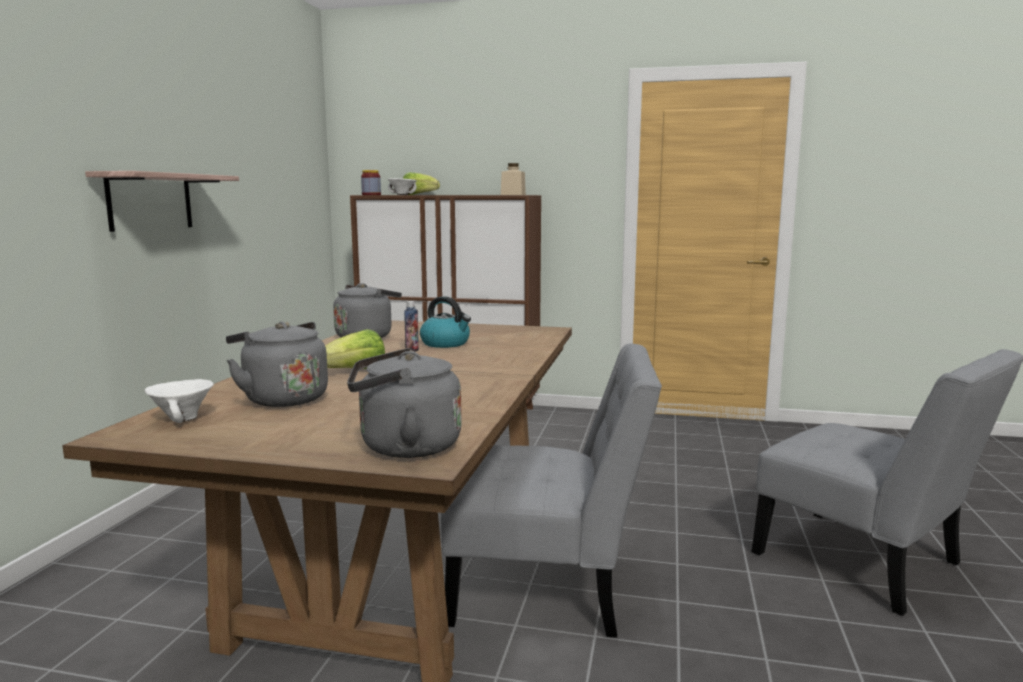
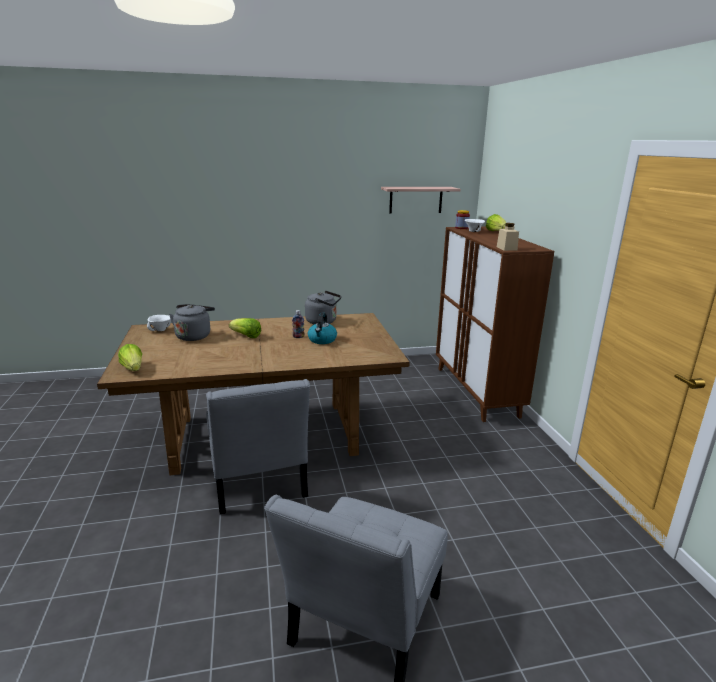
camera: 65 degrees right, 10 degrees up
(150, 201) = (299, 226): shelf -> shelf (416, 200)
(404, 447) = (133, 368): grey kettle -> lettuce

